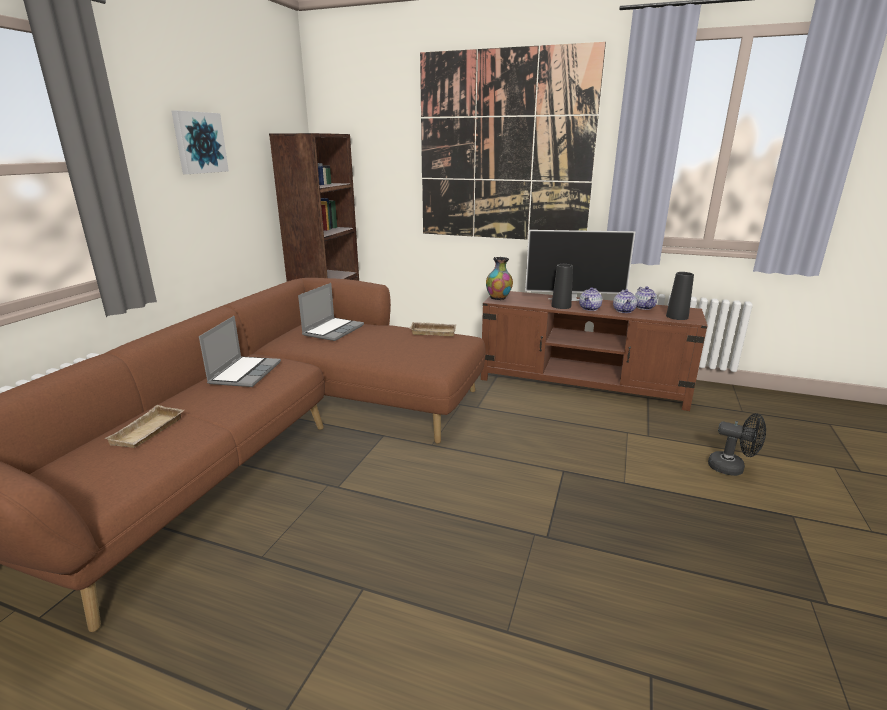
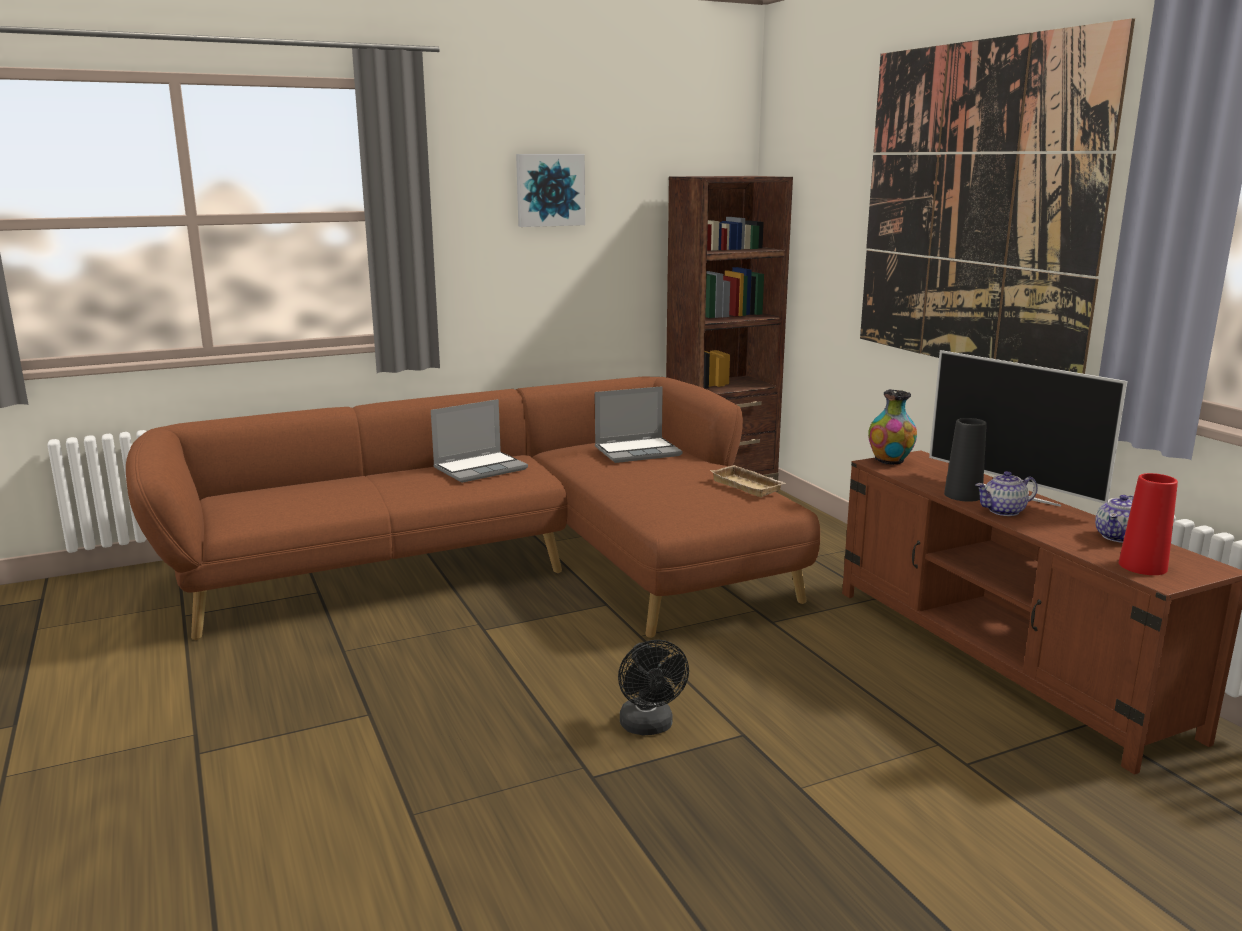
camera: 45 degrees right, 5 degrees down
(149, 432) = (330, 490): beige tray -> none
(624, 311) = (1059, 530): teapot -> none
(677, 316) = (1142, 566): black vase -> red vase
(732, 468) = (1025, 870): black fan -> black fan (649, 727)

